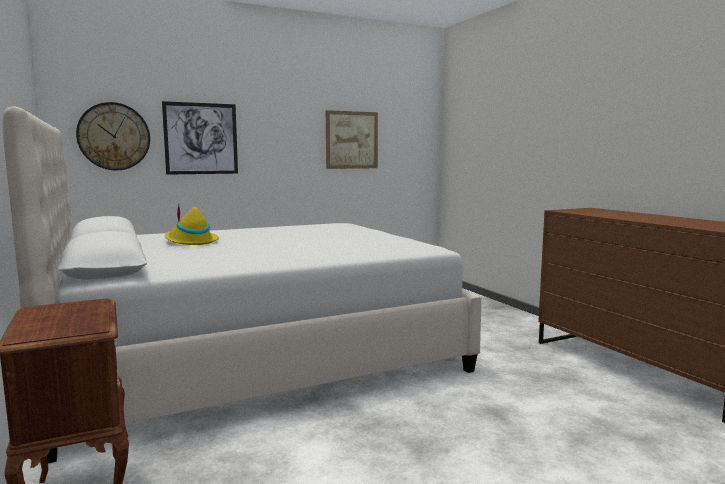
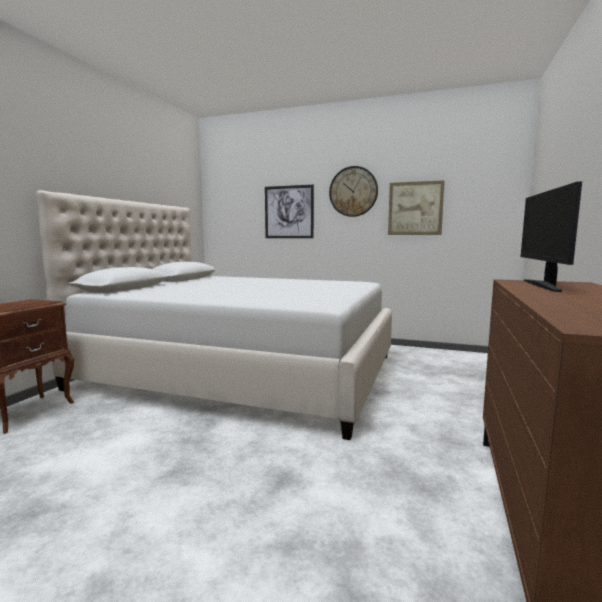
camera: 45 degrees right, 0 degrees up
(114, 136) = (237, 212): wall clock -> wall clock (353, 191)
(191, 241) = (218, 282): yellow hat -> none
(595, 212) = (544, 285): none -> monitor

